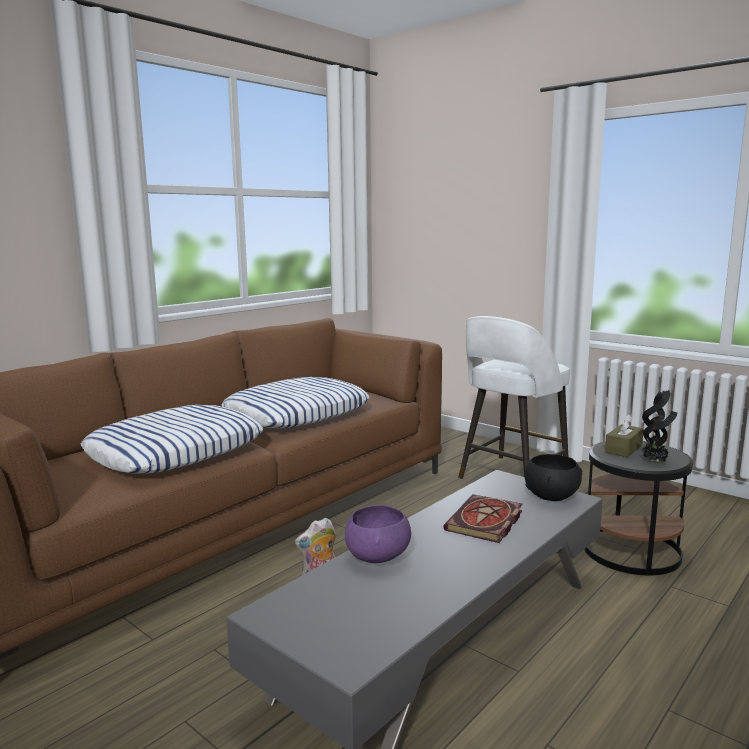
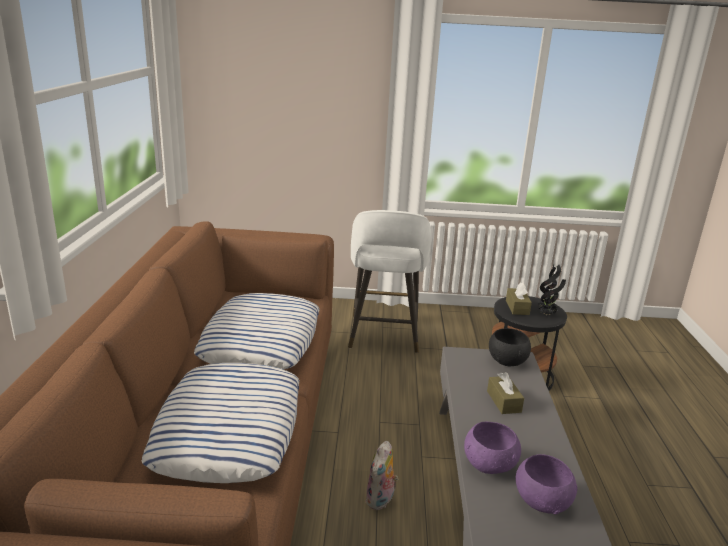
camera: 40 degrees left, 10 degrees up
(380, 600) = (541, 501): none -> purple bowl
(485, 522) = (503, 401): book -> brown tissue box

